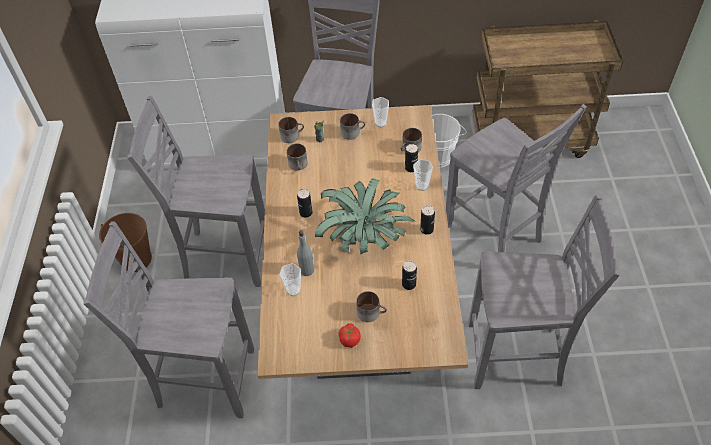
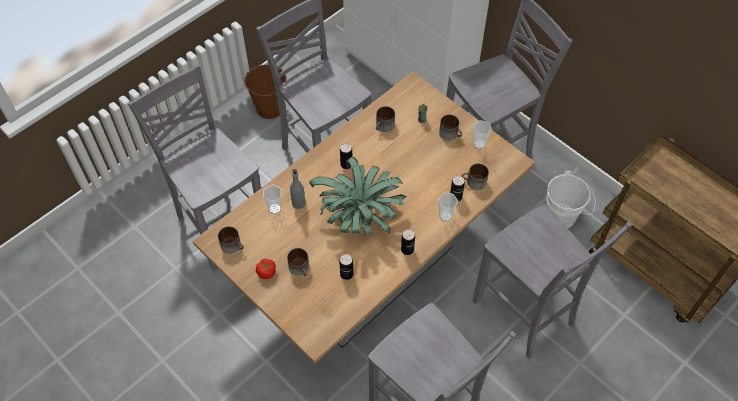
camera: 45 degrees right, 5 degrees up
(292, 135) = (407, 100): mug -> mug (233, 245)
(494, 235) = (525, 314): grey chair -> grey chair turned 45 degrees counterclockwise

